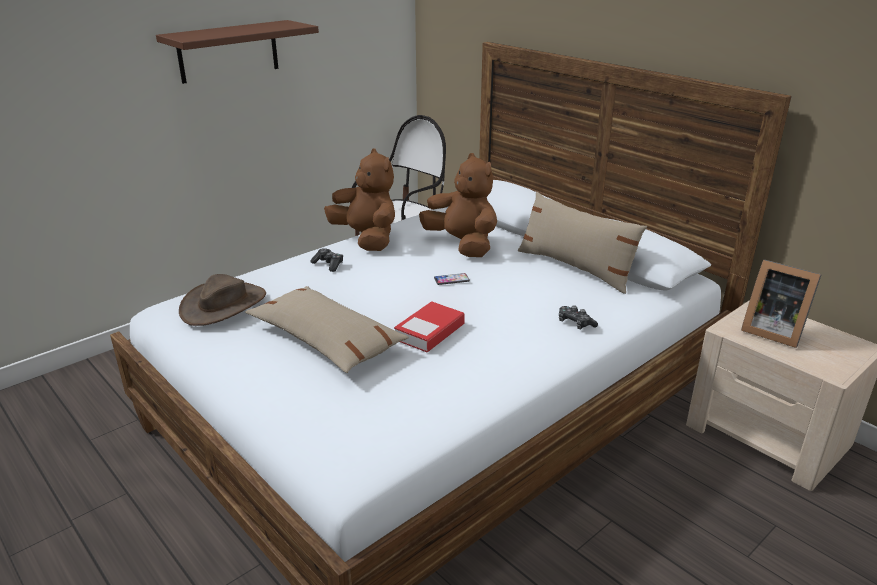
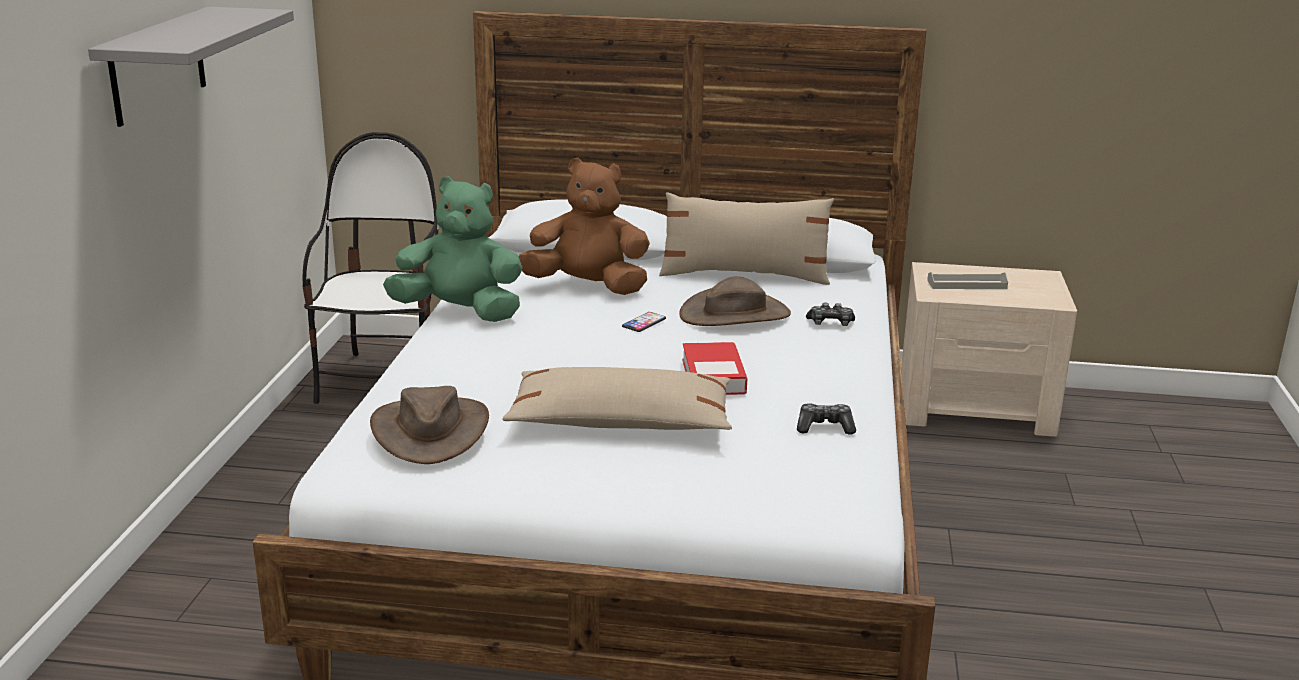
camera: 40 degrees left, 5 degrees down
(228, 51) = (157, 65): brown shelf -> grey shelf
(328, 264) = (470, 351): game controller -> game controller (824, 427)
(366, 239) = (460, 312): brown plush toy -> green plush toy
(520, 293) = (735, 314): none -> brown hat
(771, 331) = (967, 284): picture frame -> grey tray

